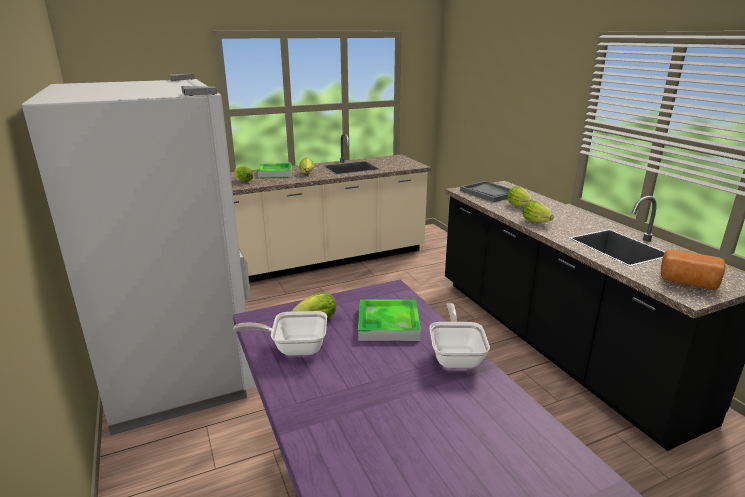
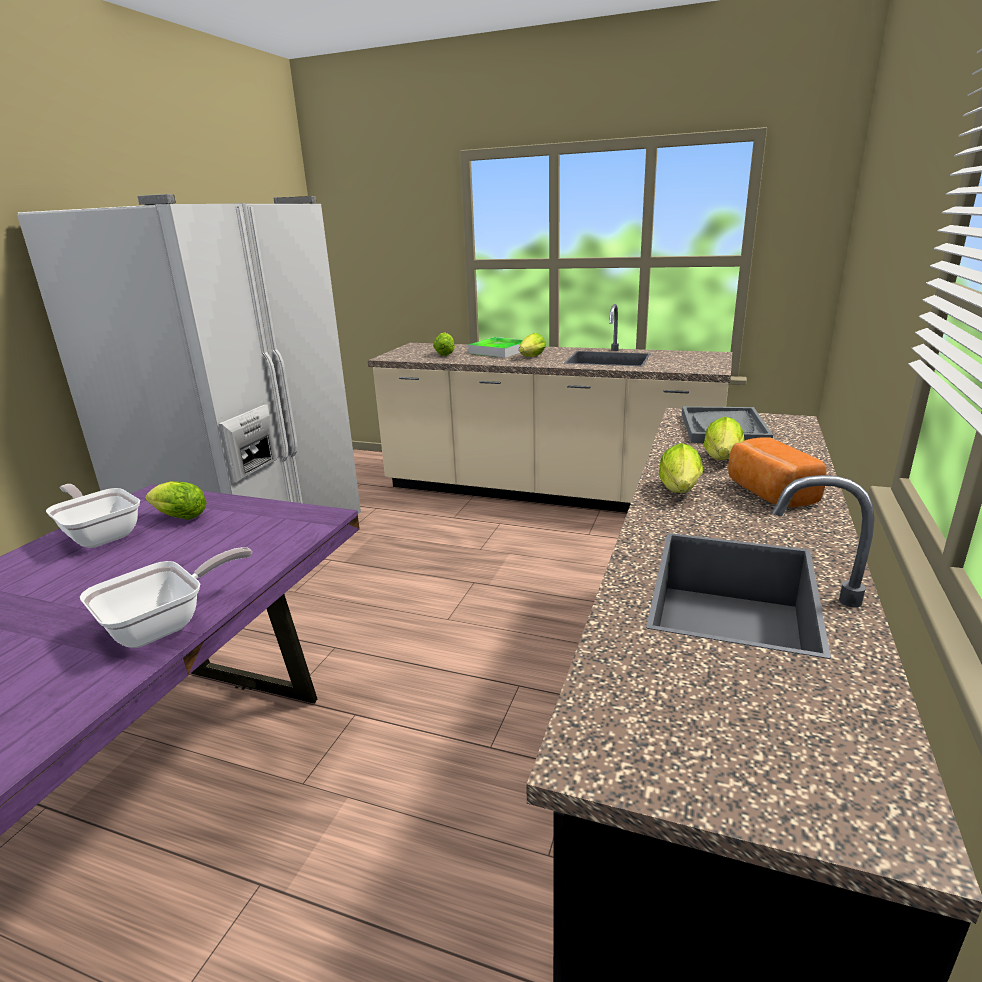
camera: 45 degrees right, 0 degrees up
(388, 324) = (214, 553): tray -> none
(688, 283) = (686, 726): bread -> bread (767, 493)

